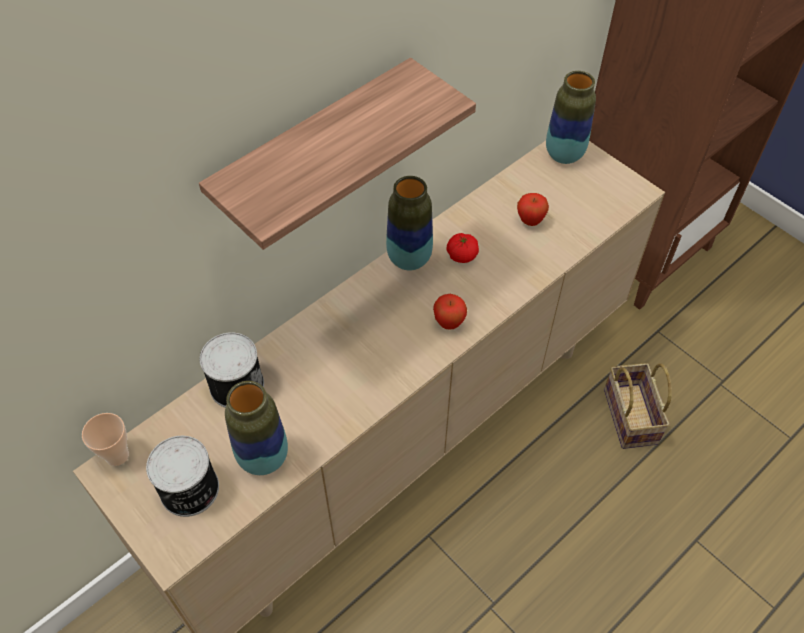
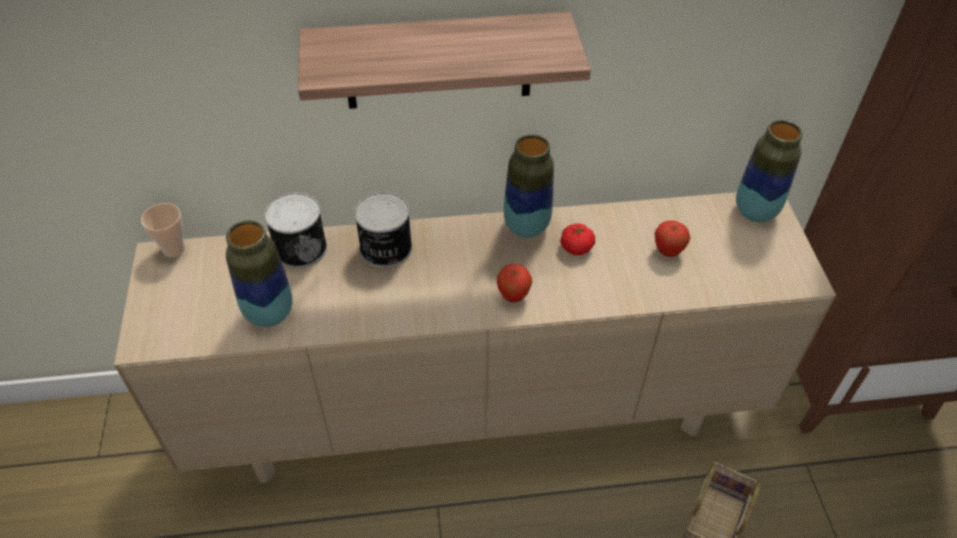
camera: 35 degrees right, 5 degrees down
(189, 490) = (197, 304): can -> can (385, 249)

